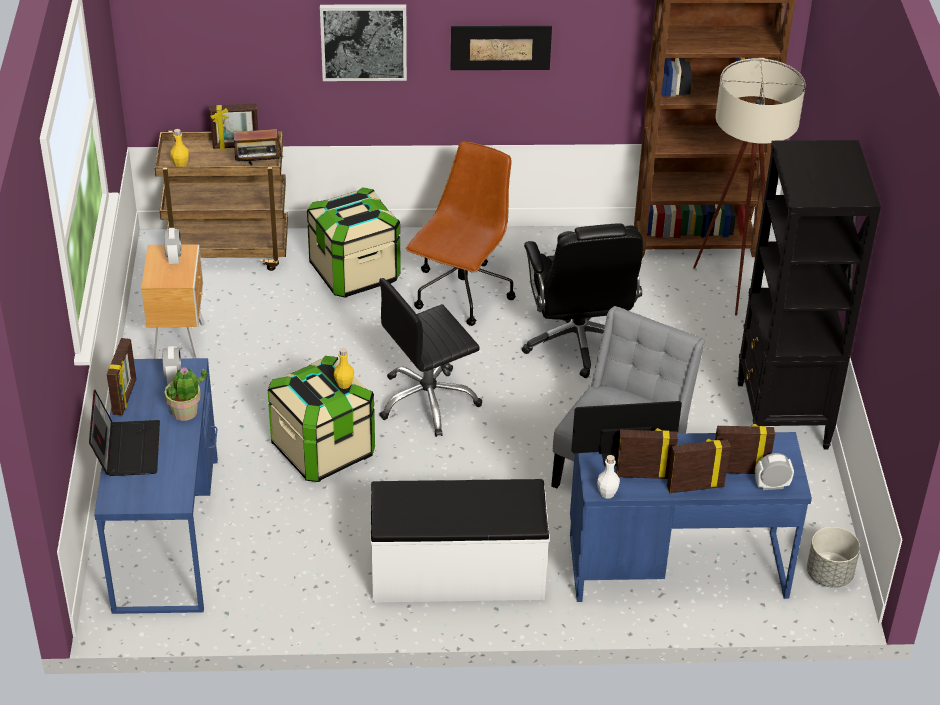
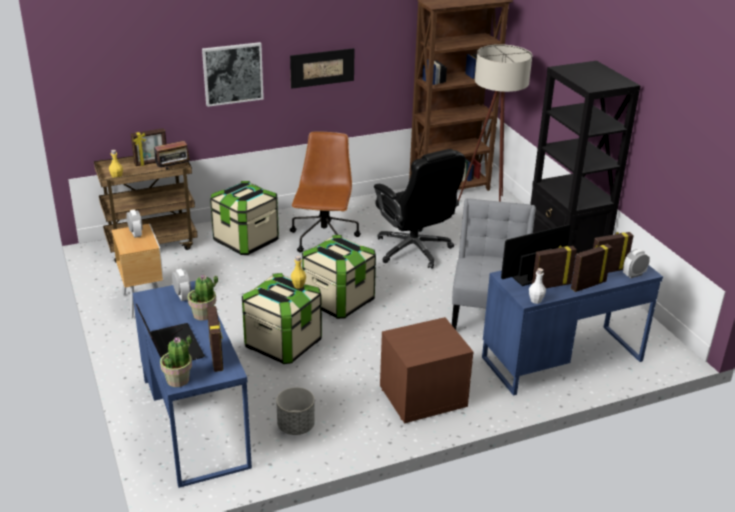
camera: 20 degrees left, 10 degrees down
(114, 497) = (178, 380): none -> potted plant
(125, 397) = (151, 314): picture frame -> picture frame (217, 357)
(428, 401) = (338, 301): black office chair -> storage box
(457, 573) = (422, 397): white bench -> brown nightstand
(829, 575) = (656, 342): grey planter -> grey planter (296, 426)

